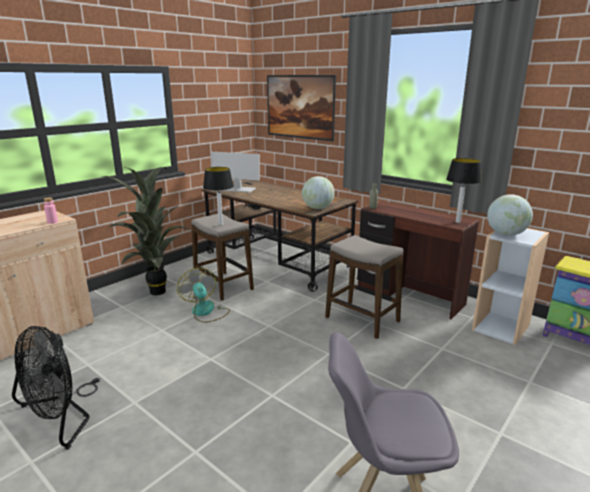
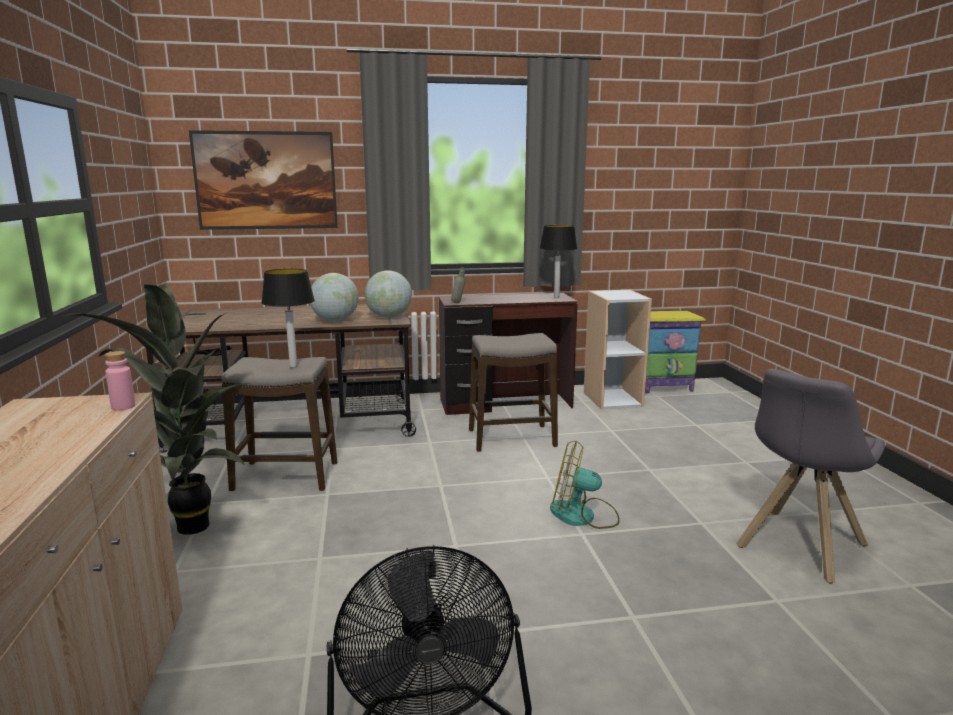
camera: 50 degrees left, 5 degrees down
(205, 312) = (332, 511): fan -> fan (583, 516)
(236, 189) = (204, 322): monitor -> none
(505, 234) = (615, 296): globe -> globe (335, 320)

